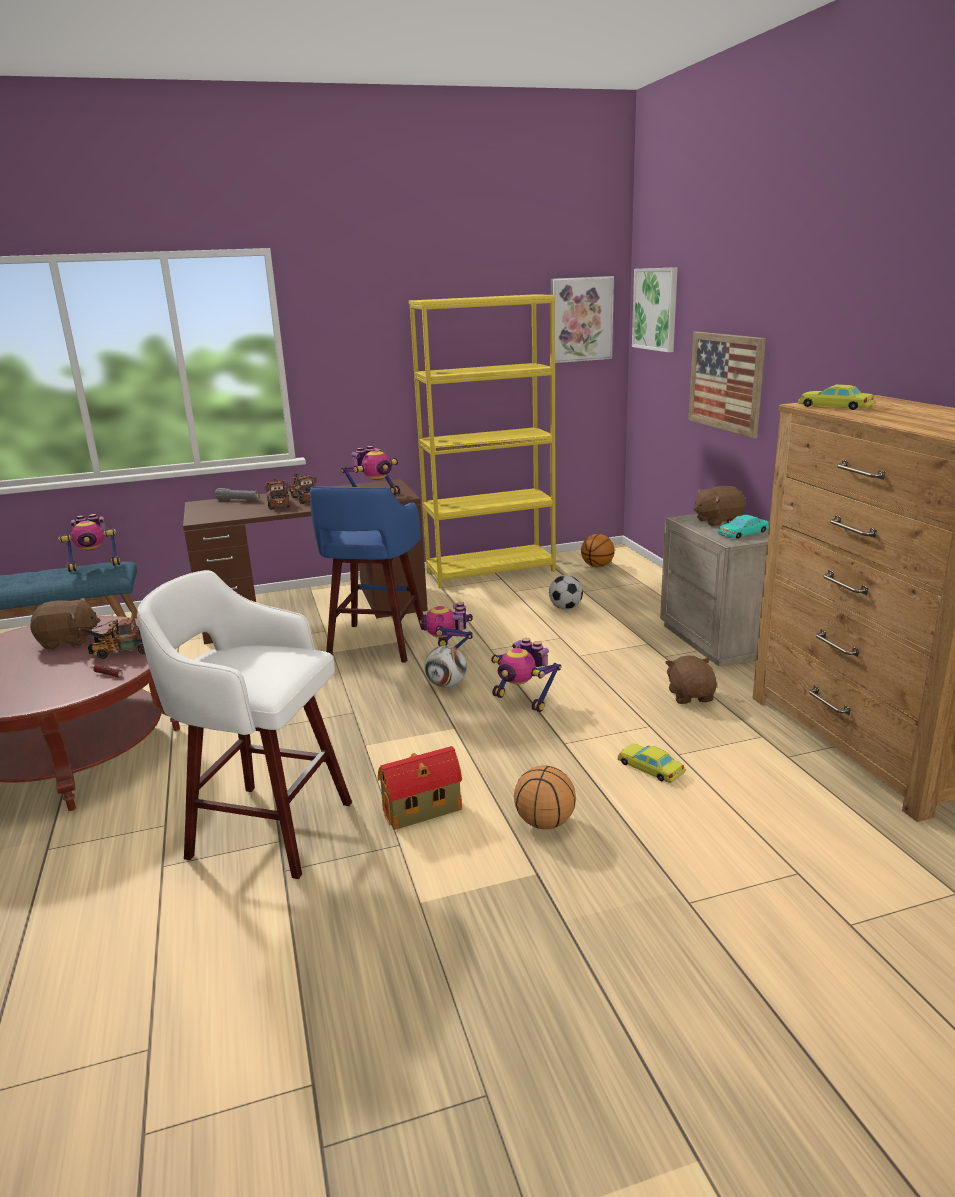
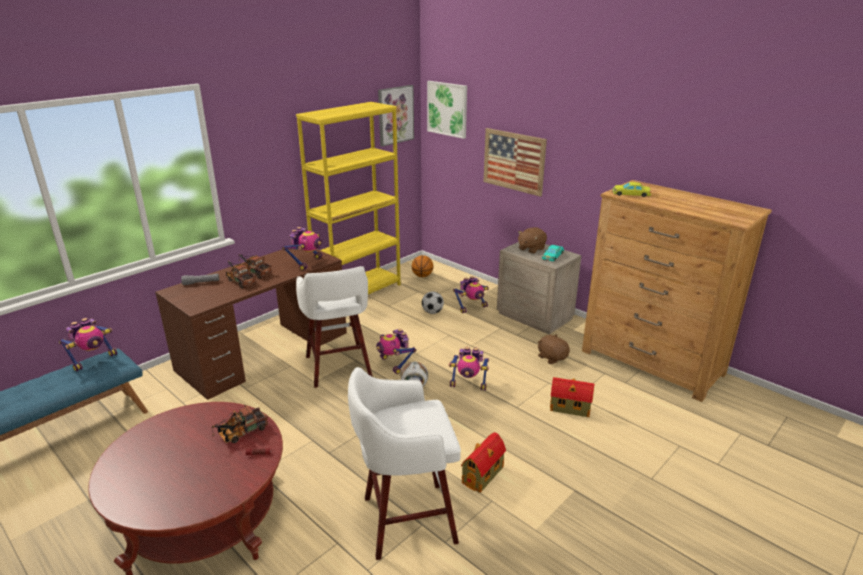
camera: 30 degrees left, 5 degrees up
(68, 641) = (184, 436): brown plush toy -> none
(376, 644) = (338, 368): blue stool -> white stool
(545, 822) = (551, 459): basketball -> none
(629, 612) = (471, 307): none -> toy robot
(650, 767) = (571, 408): yellow toy car -> toy house

